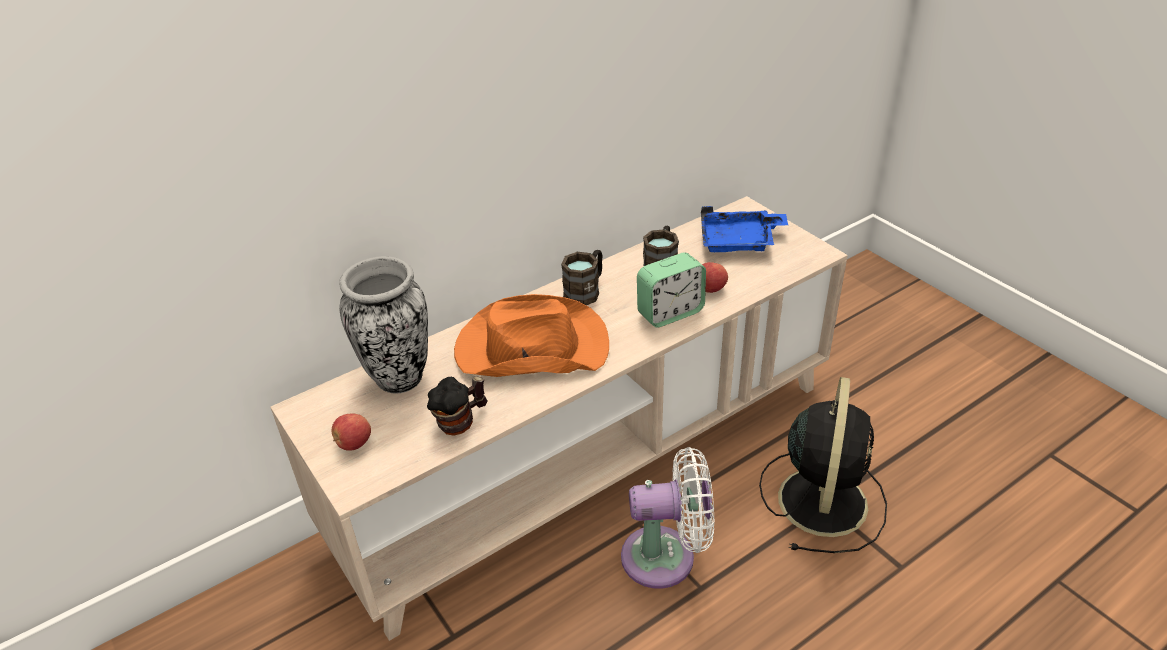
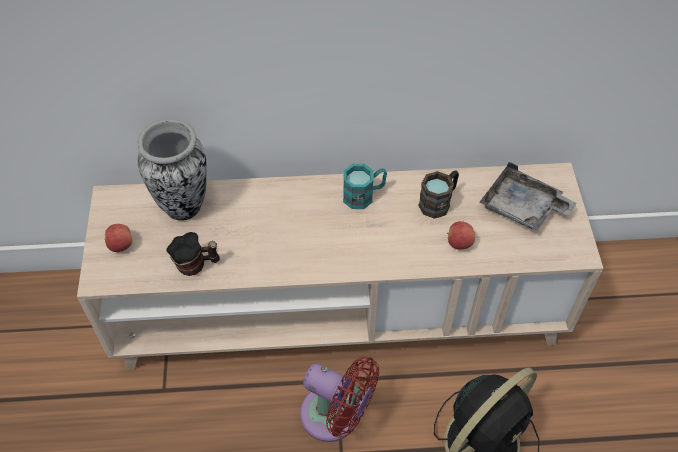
camera: 30 degrees right, 15 degrees up
(530, 347) = (286, 226): orange hat -> none
(586, 291) = (364, 195): brown mug -> turquoise mug
(666, 557) = (335, 417): white fan -> red fan
(670, 312) = (409, 249): alarm clock -> none
(739, 241) = (522, 208): blue tray -> grey tray

